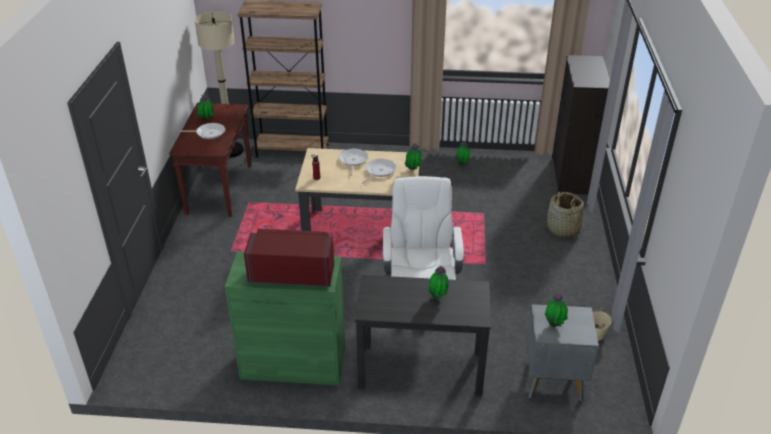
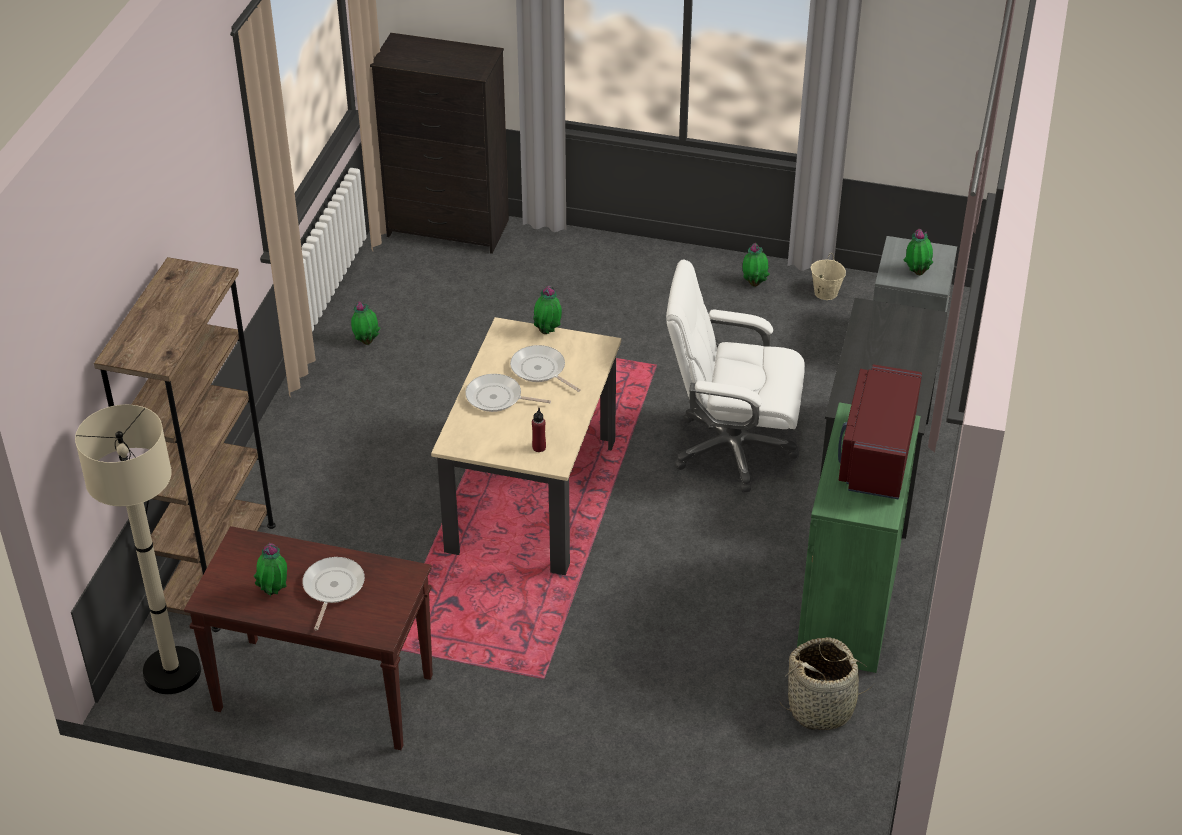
camera: 80 degrees left, 5 degrees up
(438, 297) = (884, 348): potted plant -> potted plant (754, 283)
(563, 229) = (589, 269): basket -> basket (821, 707)

